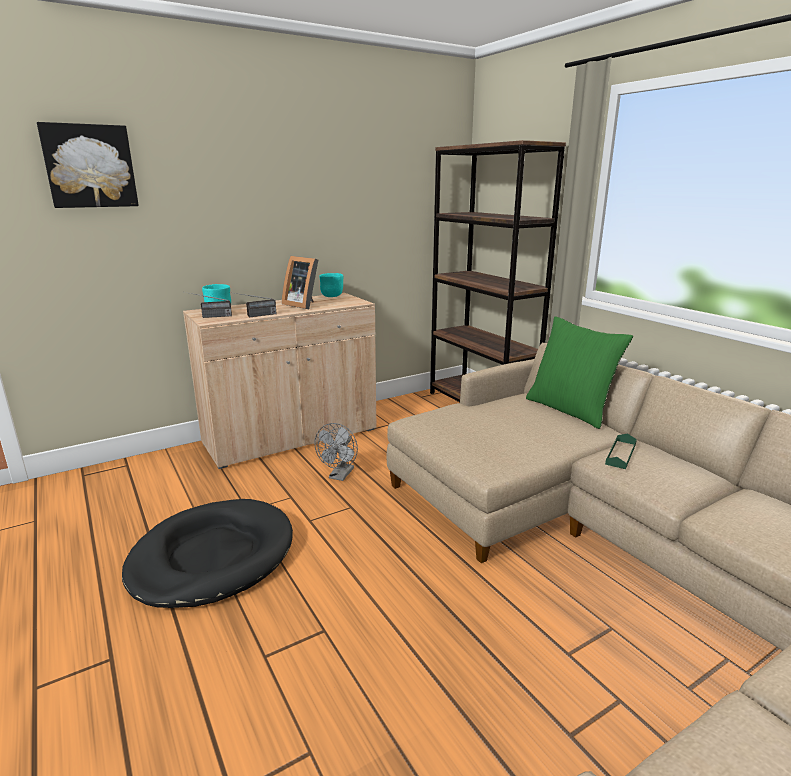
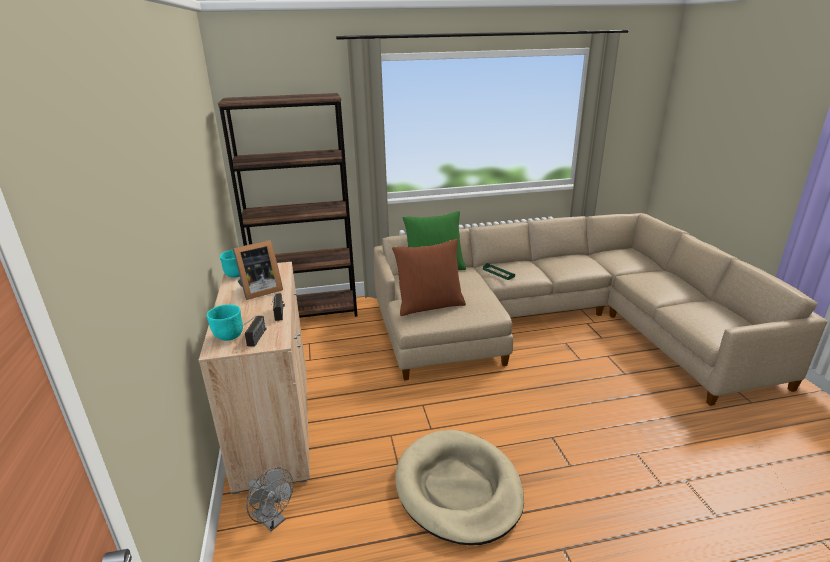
camera: 70 degrees left, 5 degrees up
(90, 166) = (120, 224): picture -> none
(212, 557) = (458, 489): black dog bed -> beige dog bed
(340, 476) = (373, 403): grey fan -> grey fan (273, 520)
(464, 423) = (429, 305): none -> brown pillow

